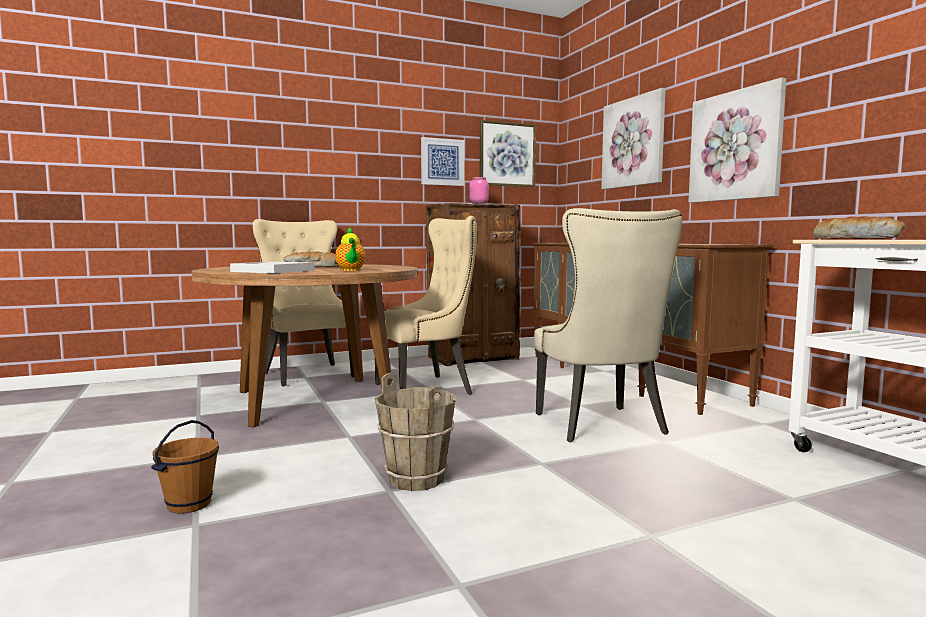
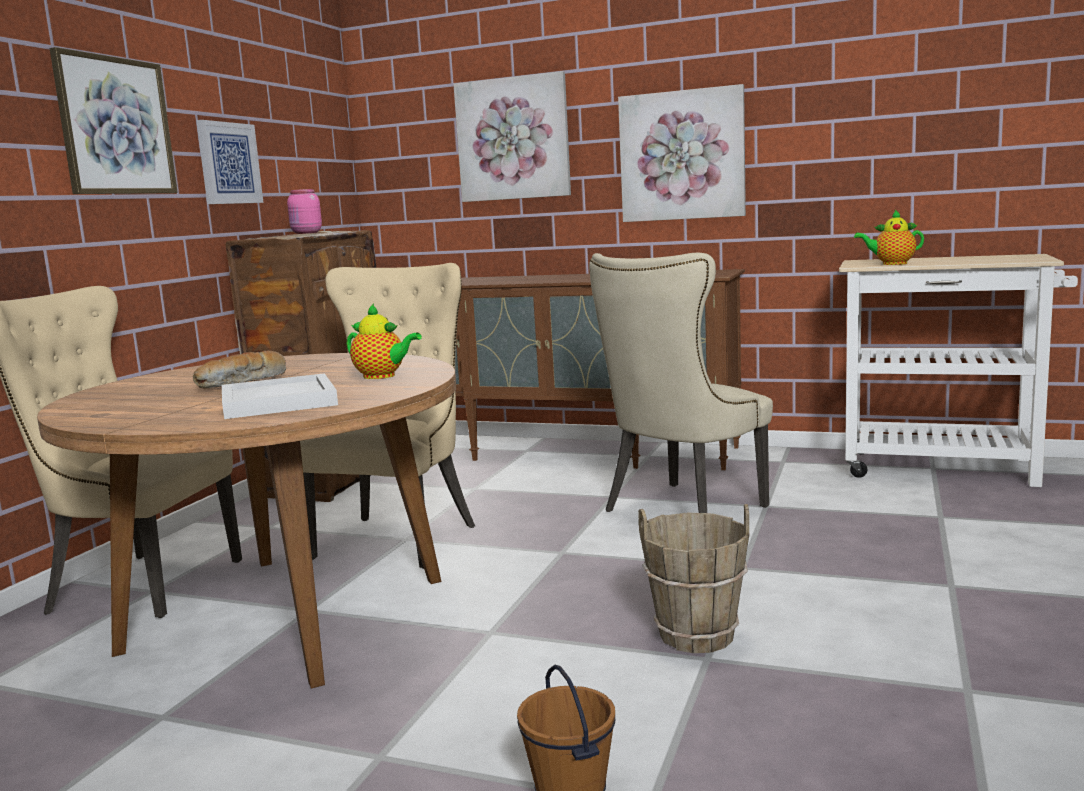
camera: 45 degrees left, 5 degrees up
(507, 154) = (301, 148): picture -> picture (115, 126)
(600, 425) = (683, 510): beige chair -> beige chair turned 105 degrees clockwise
(857, 239) = (891, 264): bread -> teapot

